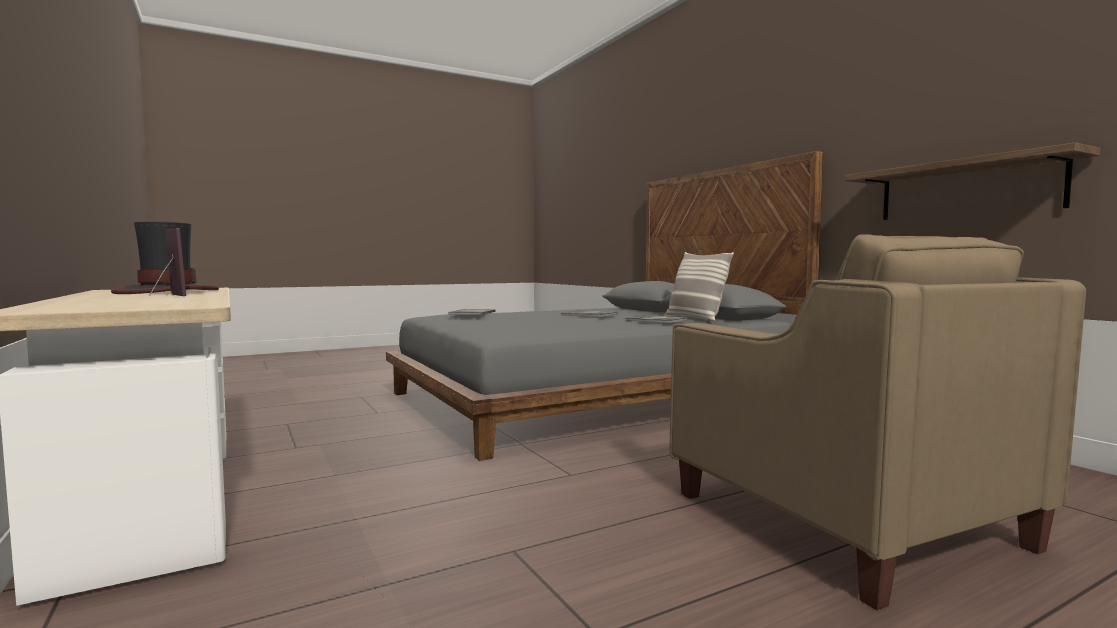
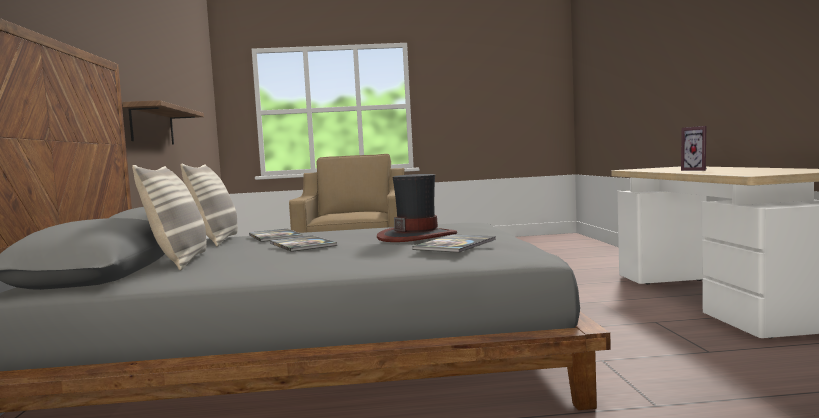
camera: 155 degrees left, 0 degrees up
(166, 292) = (737, 171): hat -> hat (417, 236)
(634, 312) = (180, 262): none -> pillow

